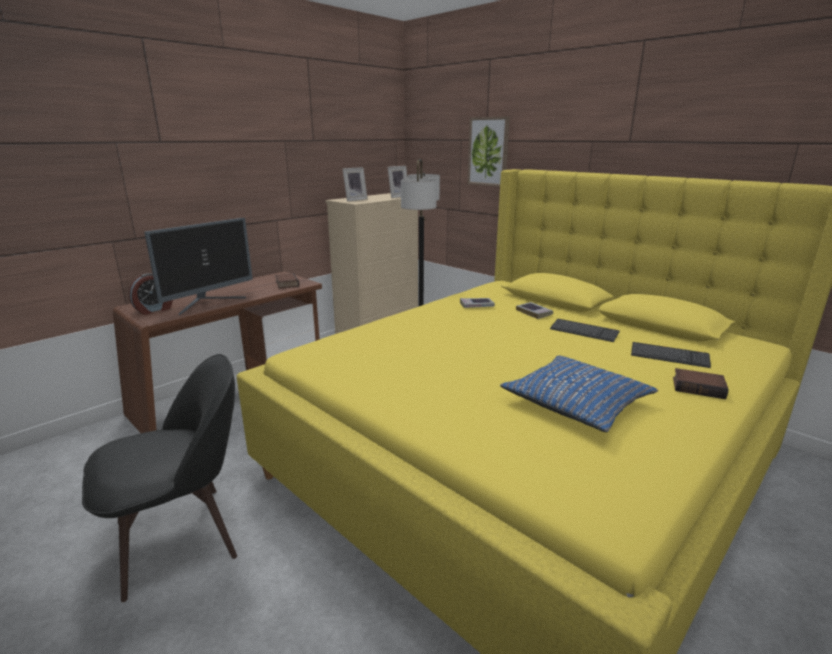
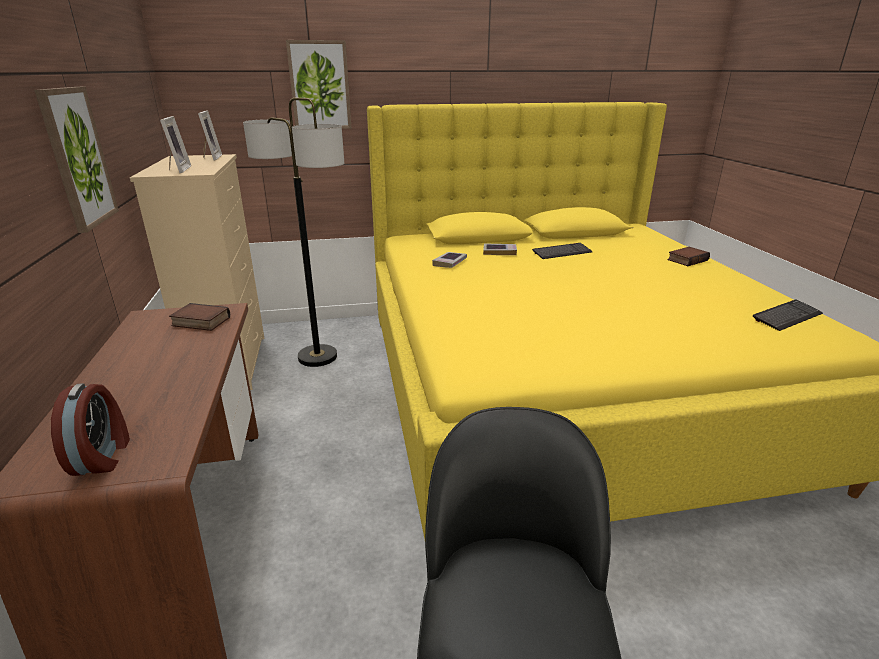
camera: 55 degrees left, 5 degrees up
(209, 302) = (169, 395): monitor -> none
(276, 184) = (77, 158): none -> picture
(576, 402) = (688, 296): blue pillow -> none
(669, 356) = (633, 249): keyboard -> keyboard (787, 316)

